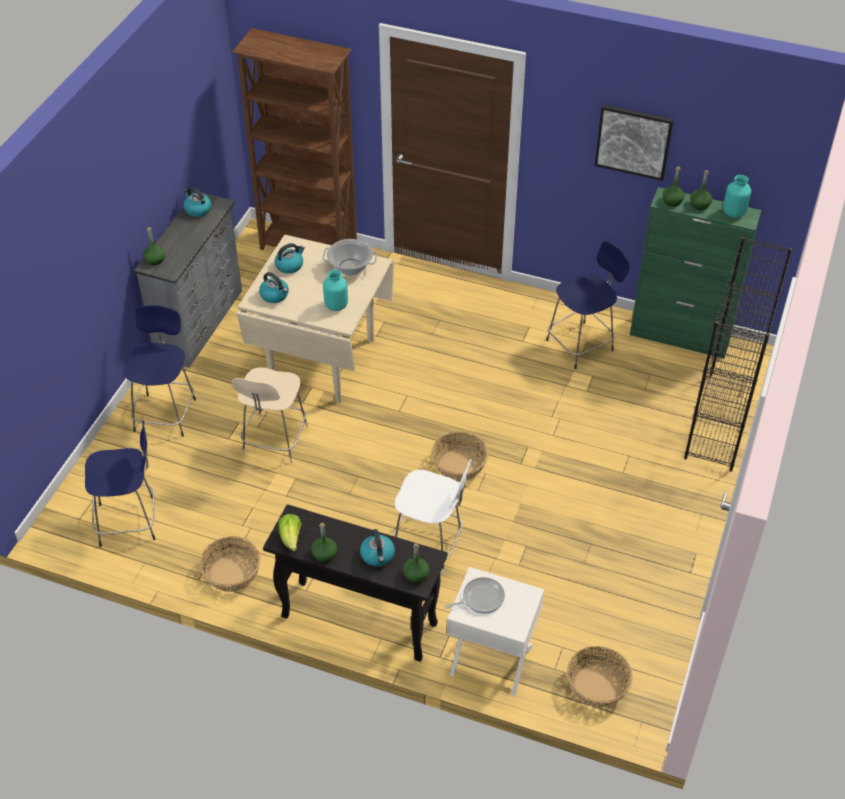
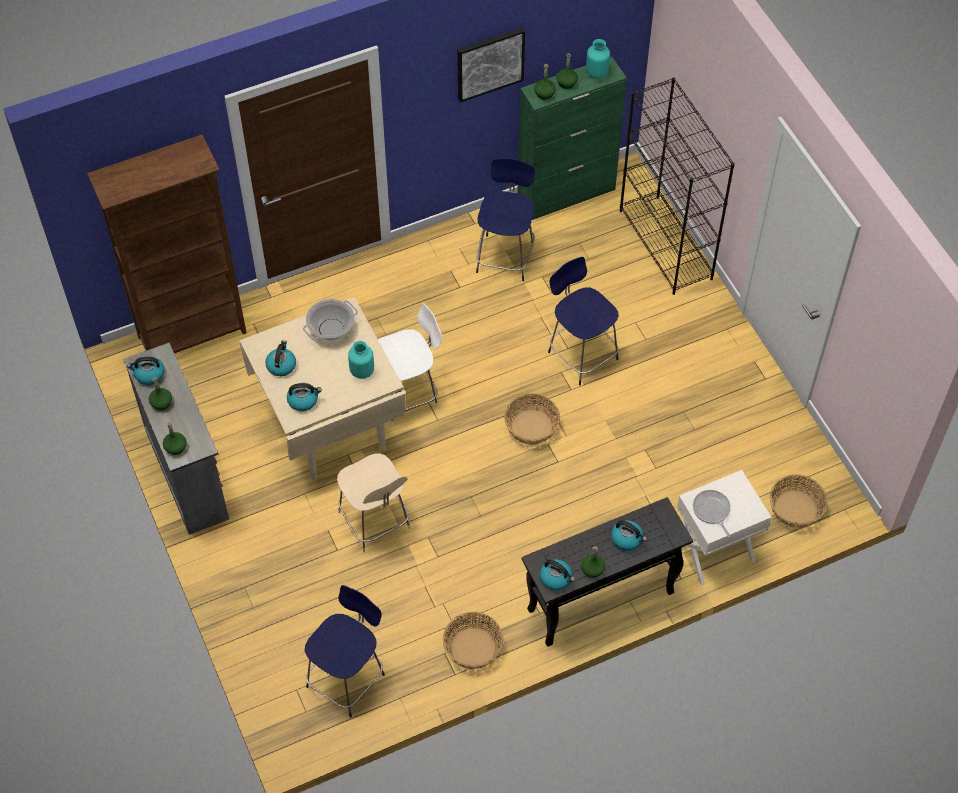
camera: 45 degrees left, 10 degrees up
(166, 413) = (260, 572): blue stool -> blue stool (581, 354)
(291, 538) = (556, 578): lettuce -> kettle
(416, 574) = (667, 530): green bottle -> green bottle (161, 403)
(429, 546) = (583, 506): white chair -> white chair (407, 395)
(480, 598) = (712, 511): frying pan -> frying pan turned 45 degrees counterclockwise

